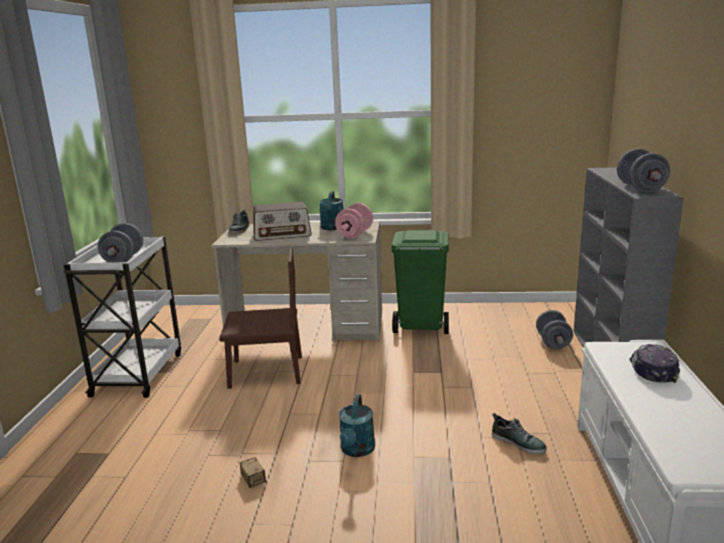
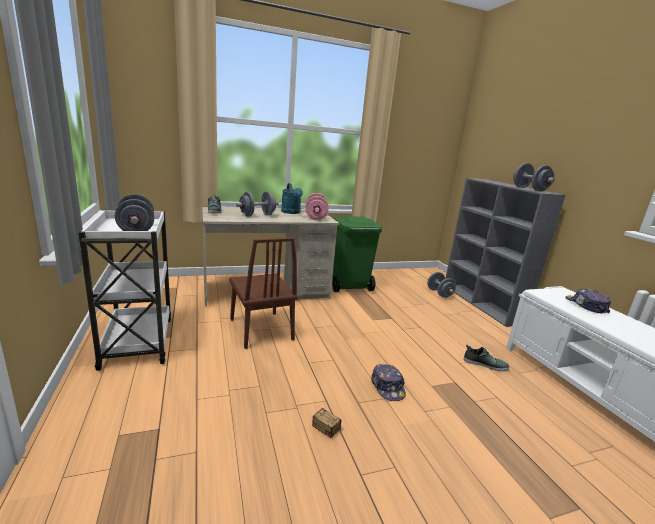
camera: 25 degrees left, 0 degrees up
(266, 372) = (261, 329): brown chair -> brown chair turned 90 degrees clockwise
(282, 234) = (257, 215): radio -> grey dumbbell
(357, 450) = (387, 387): turquoise watering can -> cap

